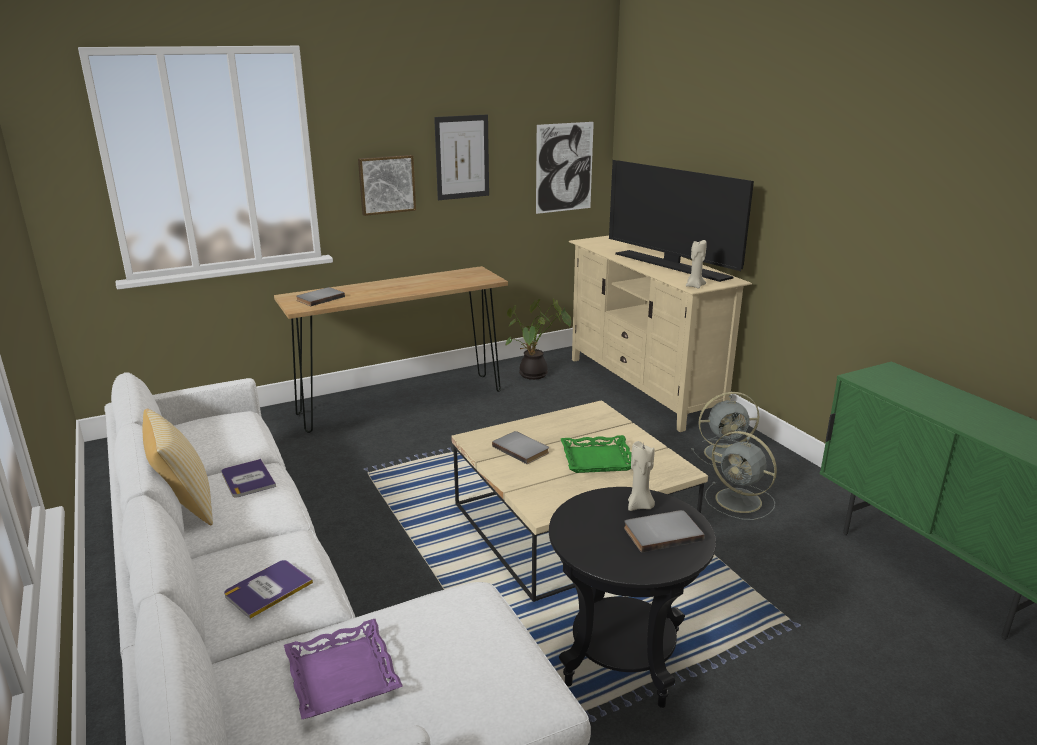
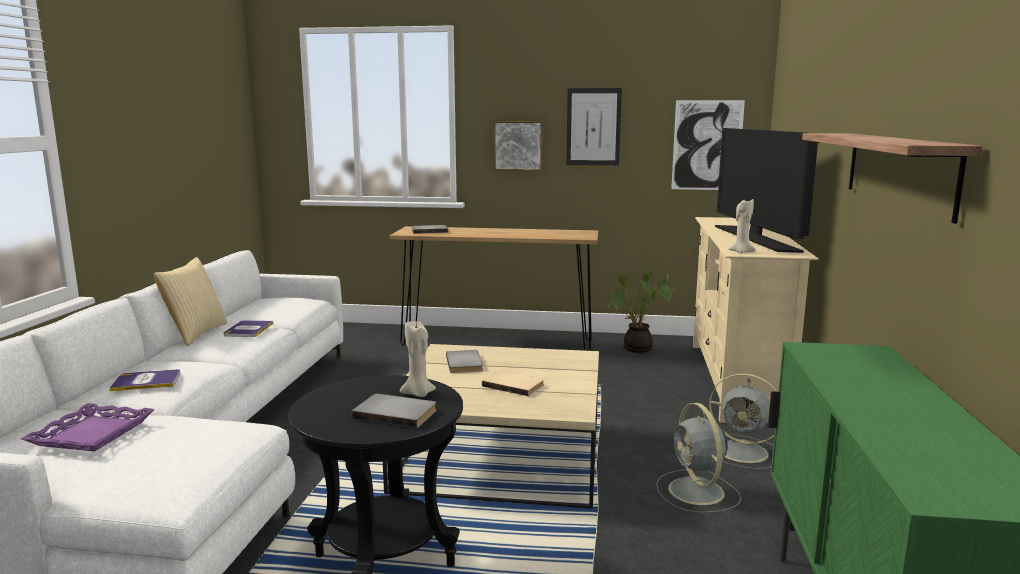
camera: 35 degrees right, 10 degrees down
(597, 459) = (514, 385): green tray -> beige book
(881, 227) = (898, 170): none -> shelf

